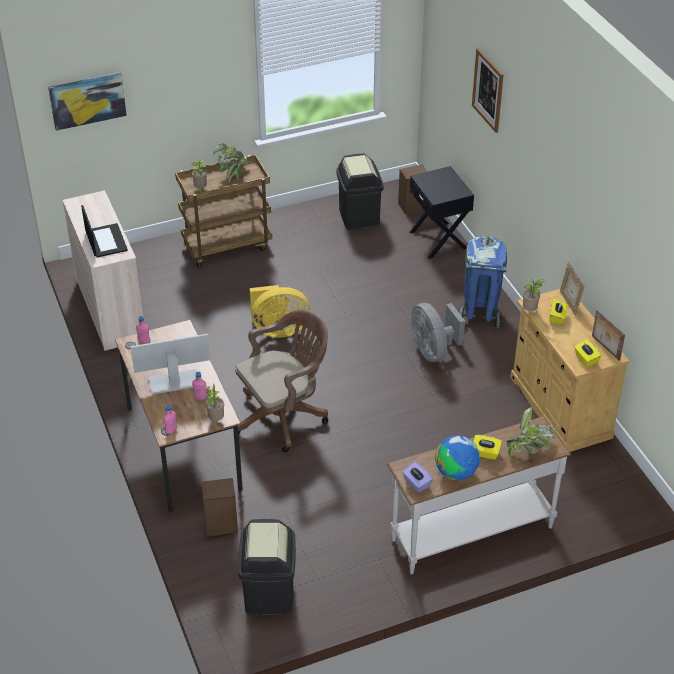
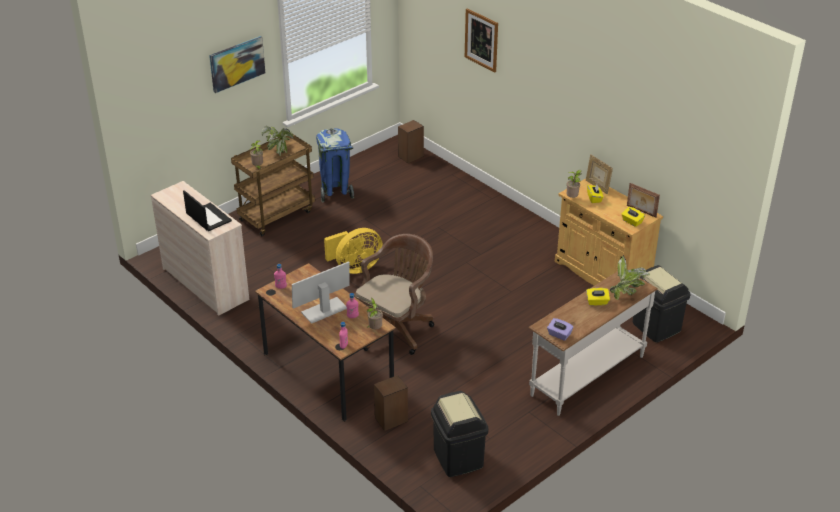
camera: 20 degrees left, 5 degrees down
(87, 100) = (156, 105): picture -> picture (237, 63)
(358, 217) = (372, 172): black trash can -> black trash can (656, 327)
(433, 351) = (486, 255): grey fan -> none
(439, 240) = (445, 176): black nightstand -> none
(456, 472) = (583, 320): globe -> none
(479, 313) = (506, 222): blue trash can -> blue trash can (335, 191)

